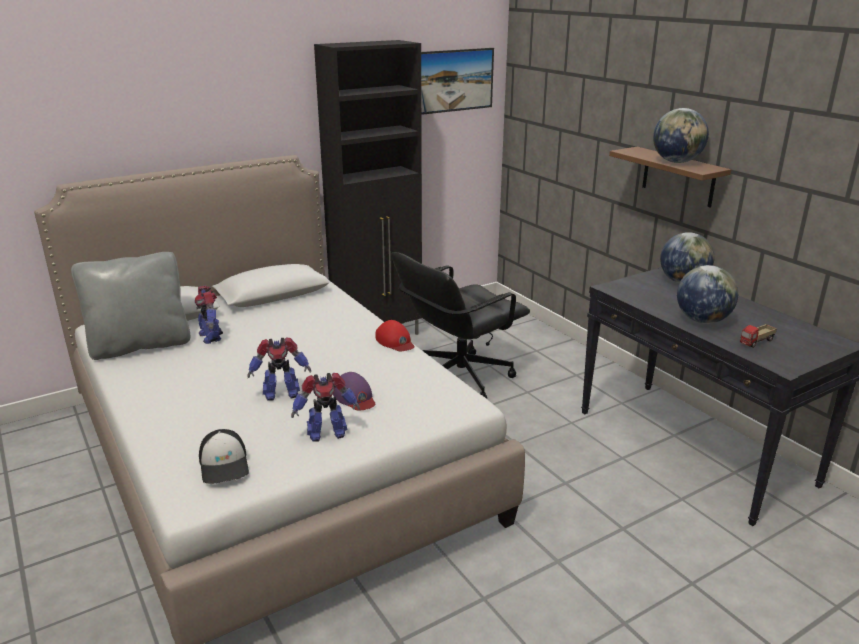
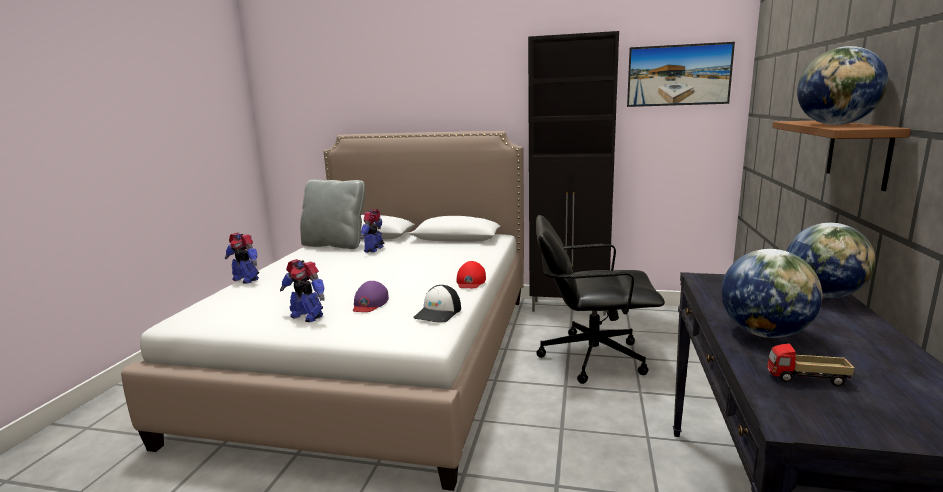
camera: 45 degrees right, 10 degrees down
(224, 464) = (226, 309): cap -> cap (438, 313)
(281, 394) = (336, 286): toy robot -> toy robot (246, 279)

